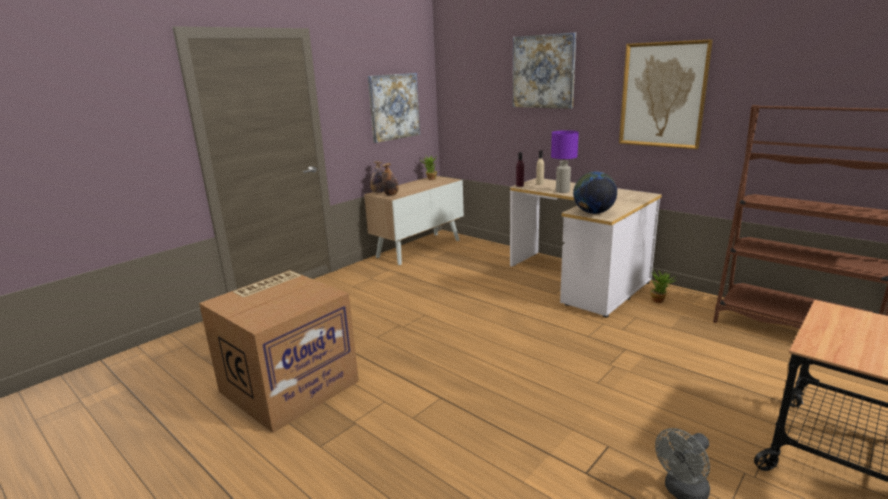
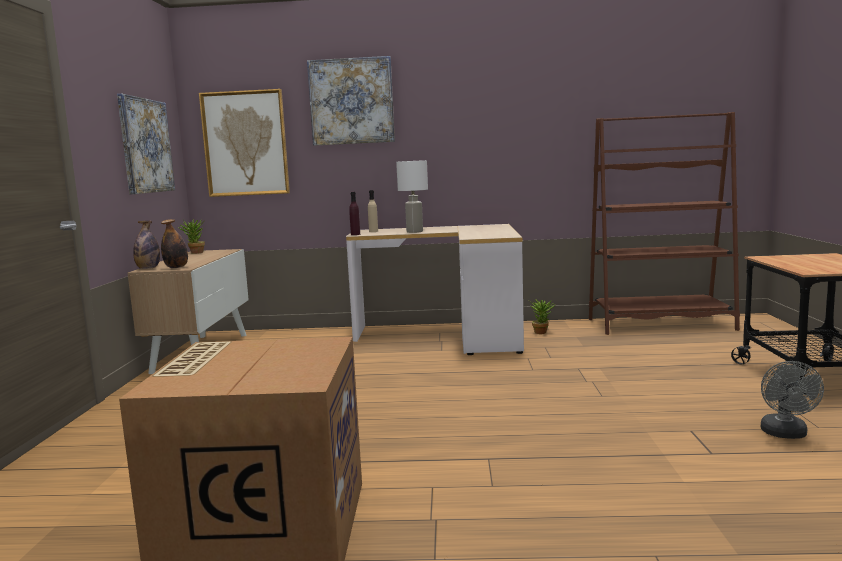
camera: 40 degrees left, 10 degrees down
(562, 191) = (415, 232): purple table lamp -> white table lamp
(593, 212) = (489, 236): globe -> none
(663, 95) = (496, 120): picture -> picture (245, 143)

